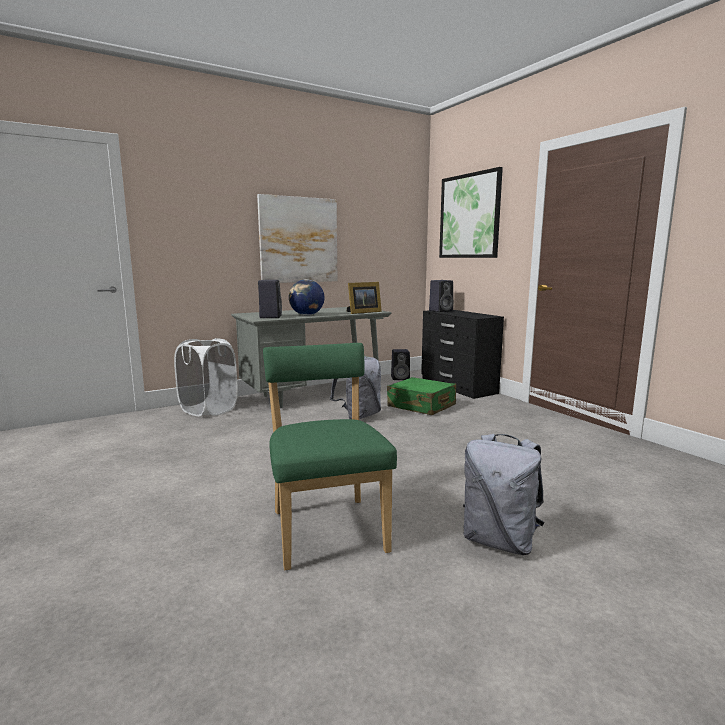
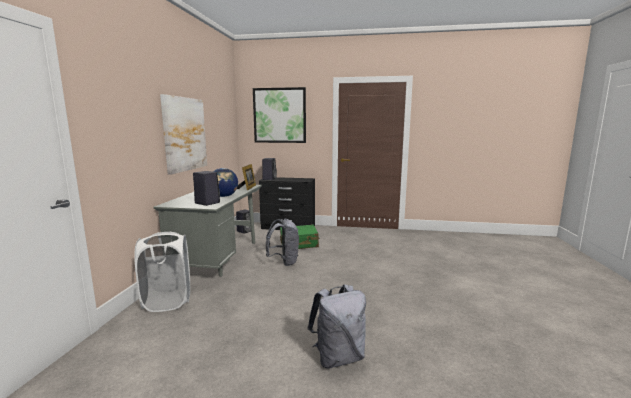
camera: 50 degrees left, 0 degrees up
(327, 527) = (417, 320): green chair -> none
(499, 541) = (462, 288): grey backpack -> grey backpack (338, 357)

